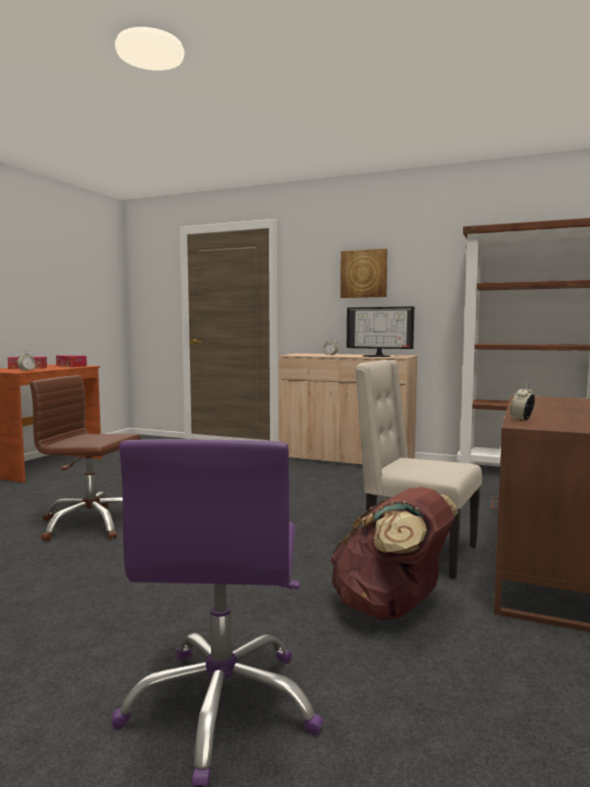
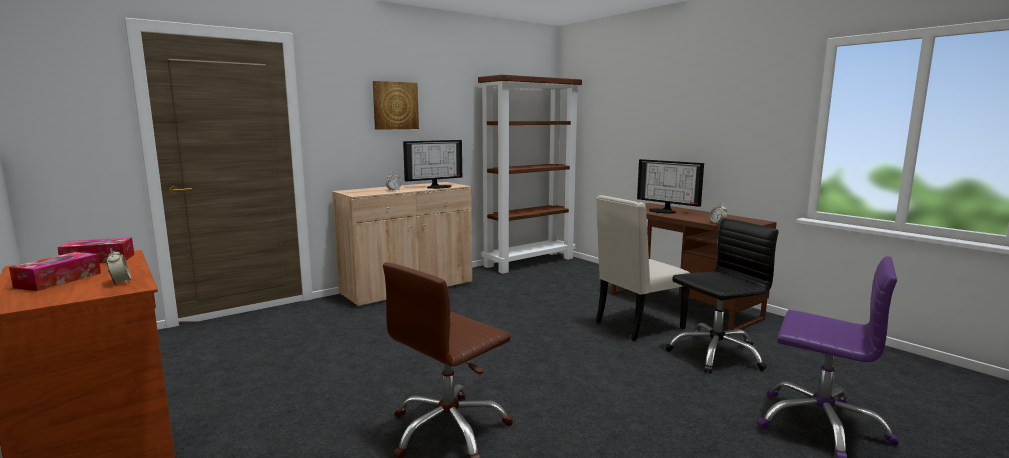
camera: 60 degrees left, 5 degrees up
(391, 608) = (715, 354): brown backpack -> black office chair
(552, 404) = (664, 211): none -> monitor

